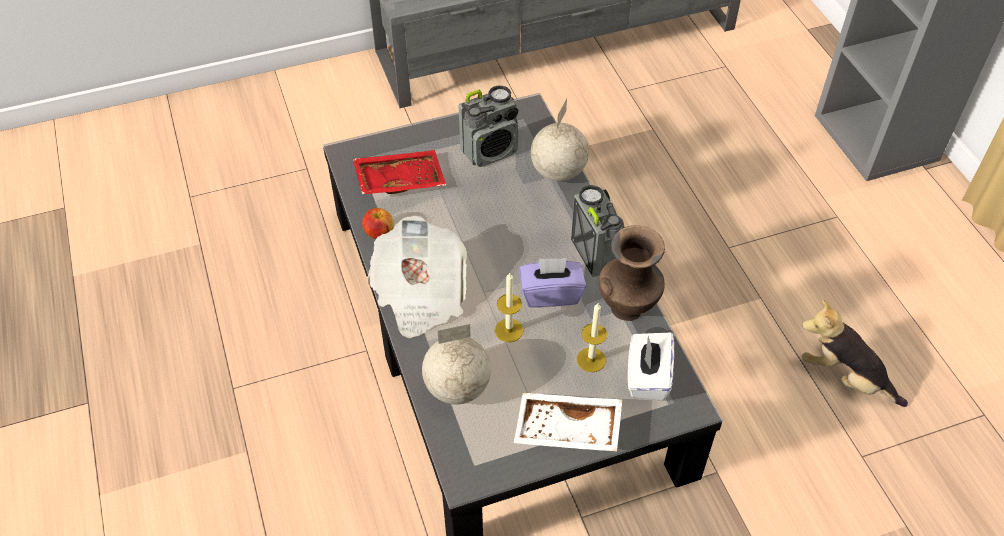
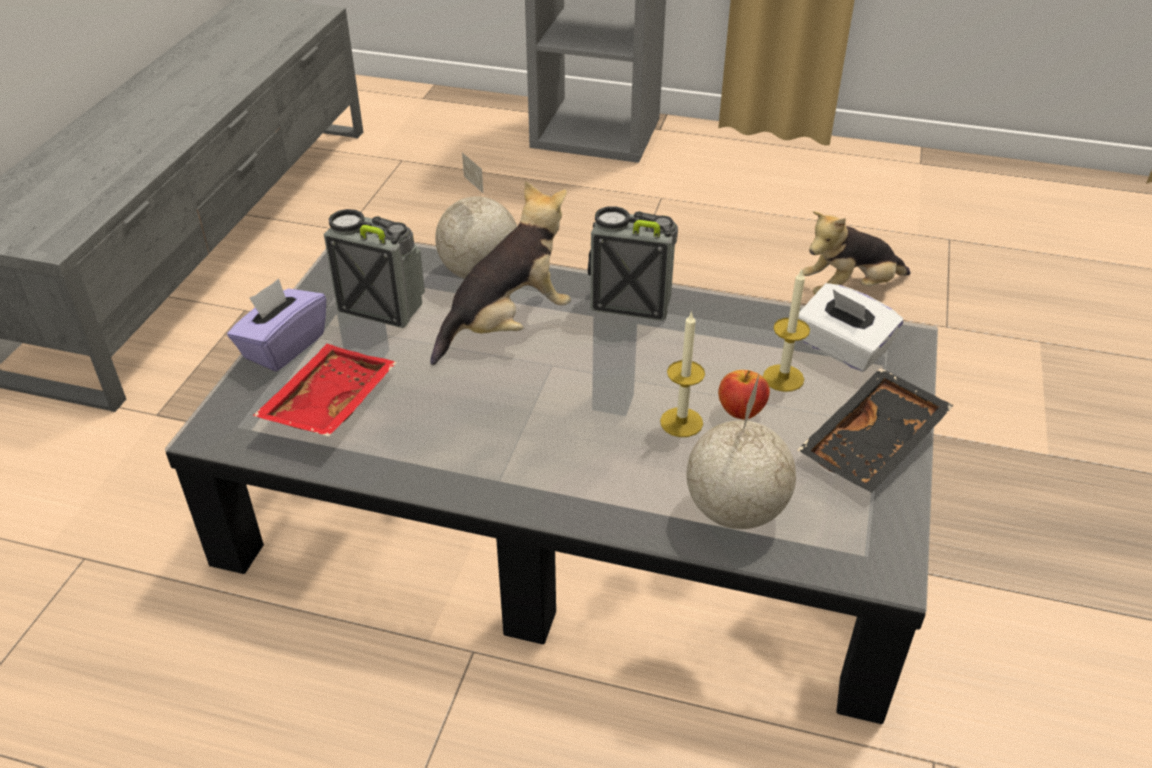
camera: 55 degrees left, 10 degrees down
(379, 233) = (398, 465): apple -> apple (741, 411)
(420, 295) = (548, 475): newspaper -> none
(490, 151) = (381, 306): radio -> radio turned 75 degrees counterclockwise
(524, 210) = (507, 324): none -> plush toy
(551, 294) = (657, 363): purple tissue box -> purple tissue box (283, 346)
(567, 431) = (874, 445): white tray -> black tray
(628, 307) = (731, 316): brown vase -> none

